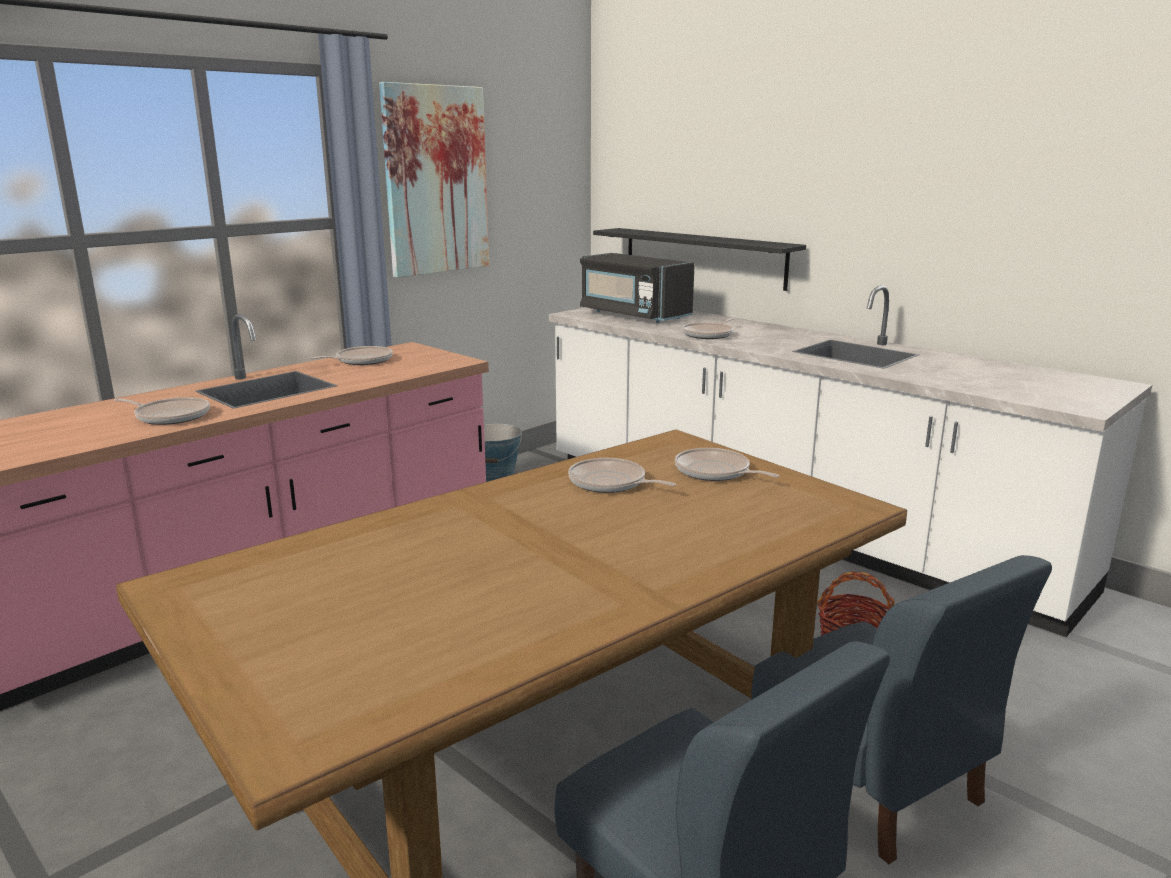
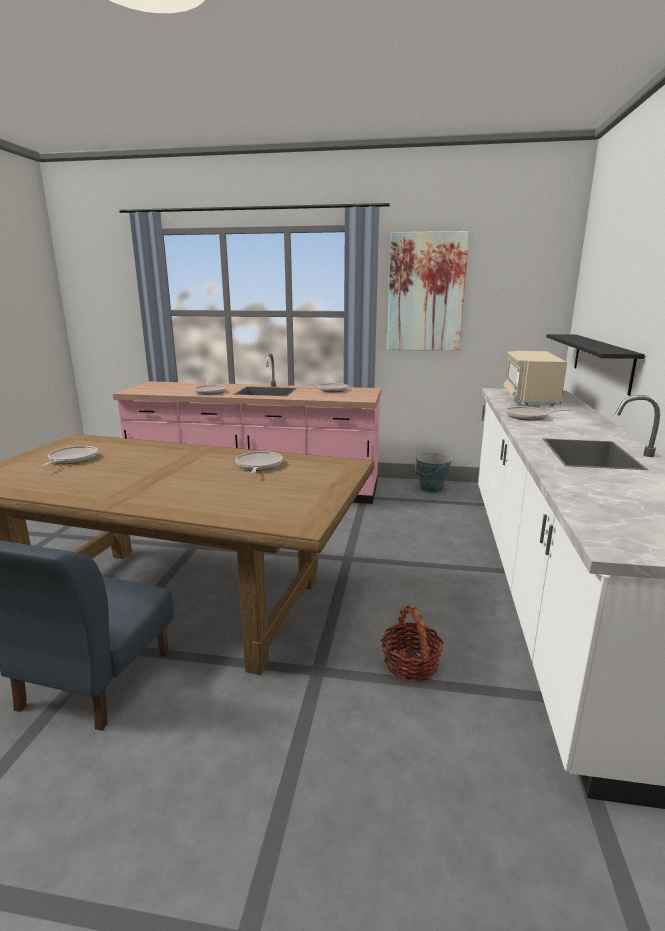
camera: 55 degrees right, 0 degrees up
(633, 315) = (530, 398): black microwave -> beige microwave
(715, 472) = (310, 481): frying pan -> frying pan (72, 459)
(871, 782) = (245, 715): blue chair -> none

